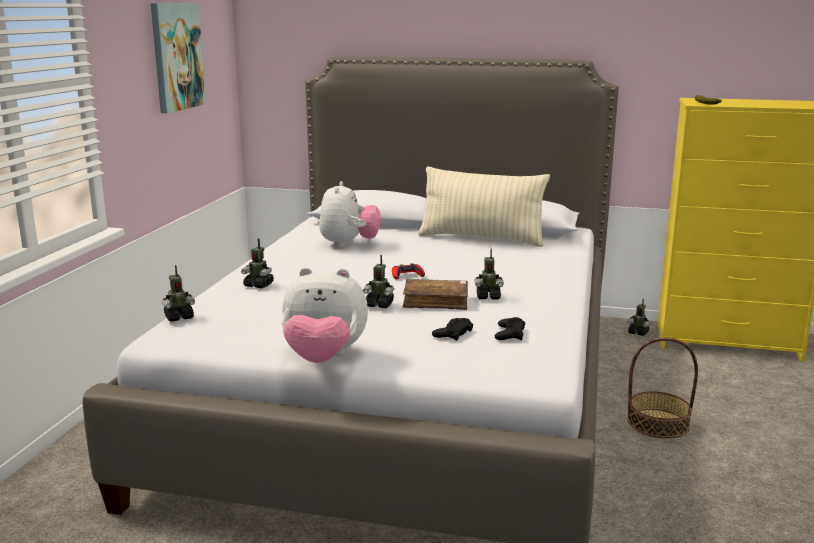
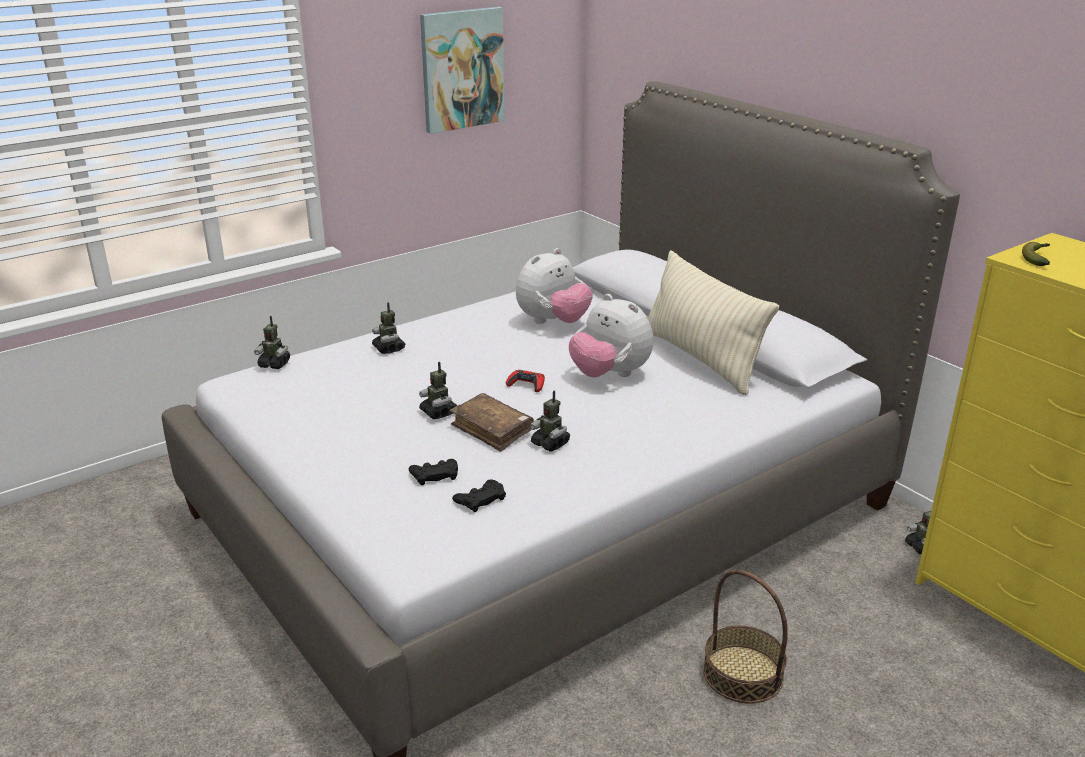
camera: 40 degrees right, 10 degrees up
(324, 358) = (293, 455): plush toy -> plush toy (609, 375)

